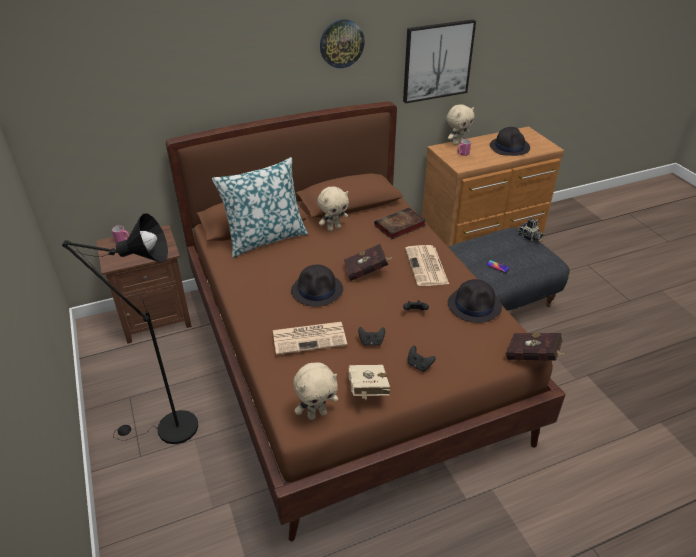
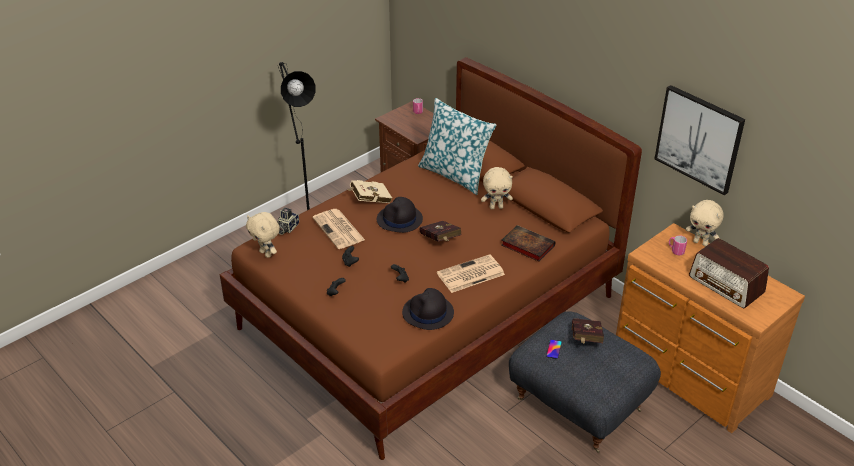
camera: 70 degrees right, 0 degrees up
(333, 228) = (496, 207): beige plush toy -> beige plush toy turned 45 degrees counterclockwise
(341, 43) = (607, 62): wall clock -> none
(367, 391) = (295, 271): beige book -> beige book (369, 200)
(509, 147) = (726, 285): black hat -> radio
(529, 237) = (630, 369): camera -> camera (286, 228)
(534, 357) = (374, 358): red book -> red book (585, 340)

